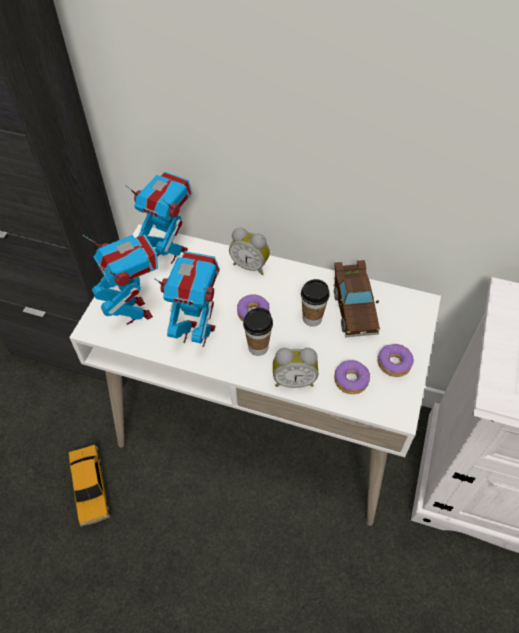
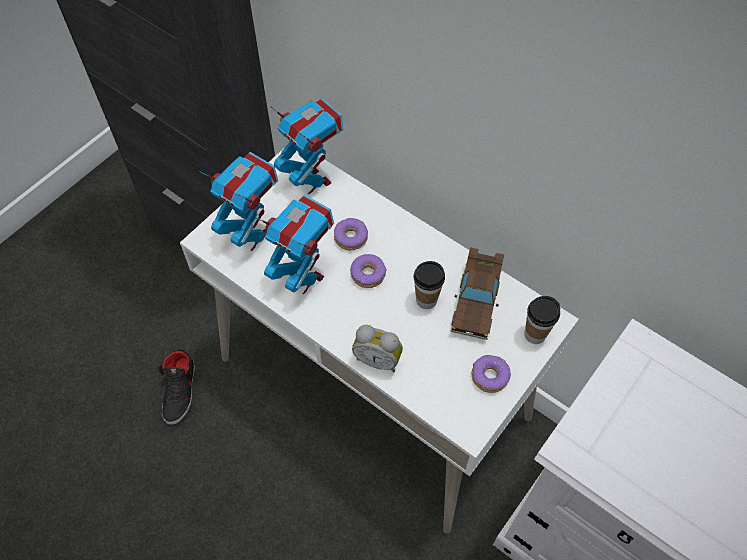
camera: 20 degrees right, 5 degrees up
(90, 488) = (180, 391): toy car -> black shoe
(135, 311) = (252, 235): toy robot -> toy robot turned 45 degrees counterclockwise
(250, 265) = (388, 221): alarm clock -> none
(258, 347) = (357, 313): cup -> cup (535, 334)
(351, 380) = (436, 379): donut -> donut (351, 237)

